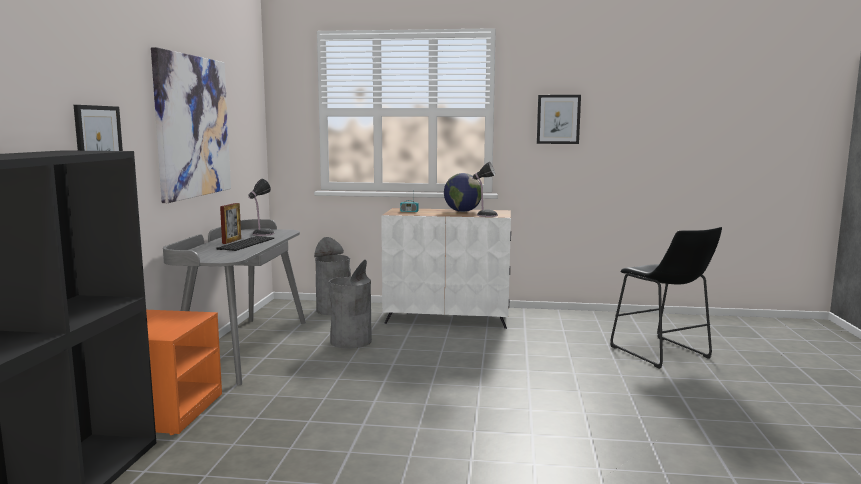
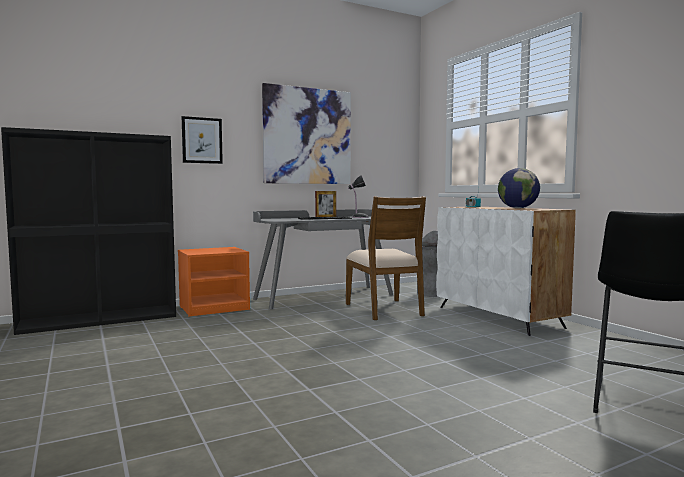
camera: 55 degrees right, 5 degrees down
(351, 341) = (385, 309): grey trash can -> brown chair
(485, 215) = (520, 209): table lamp -> none
(558, 119) = (647, 99): picture -> none

